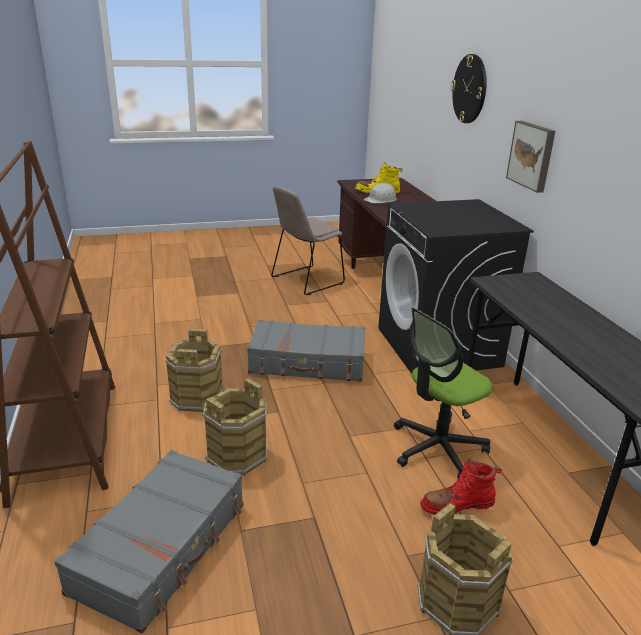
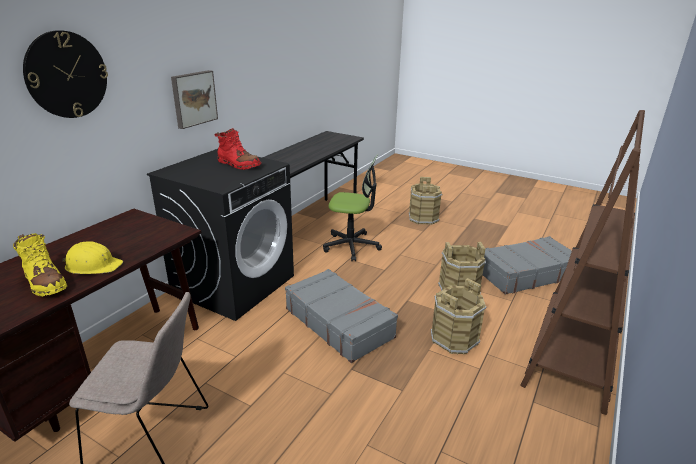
camera: 135 degrees left, 0 degrees up
(381, 200) = (93, 265): white hard hat -> yellow hard hat
(457, 505) = (380, 231): red boot -> red boot (238, 164)

